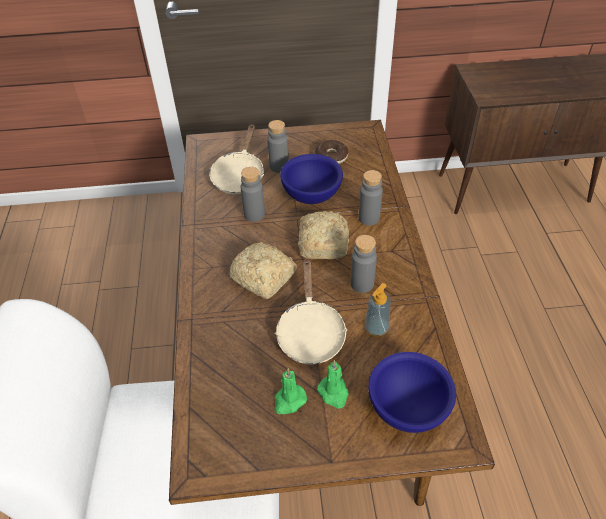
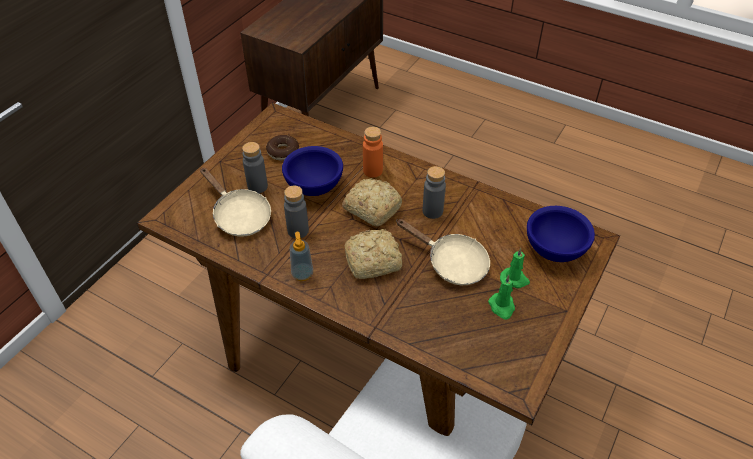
camera: 55 degrees left, 0 degrees up
(369, 218) = (373, 171): grey bottle -> orange bottle
(376, 328) = (479, 227): soap dispenser -> soap dispenser (302, 274)

